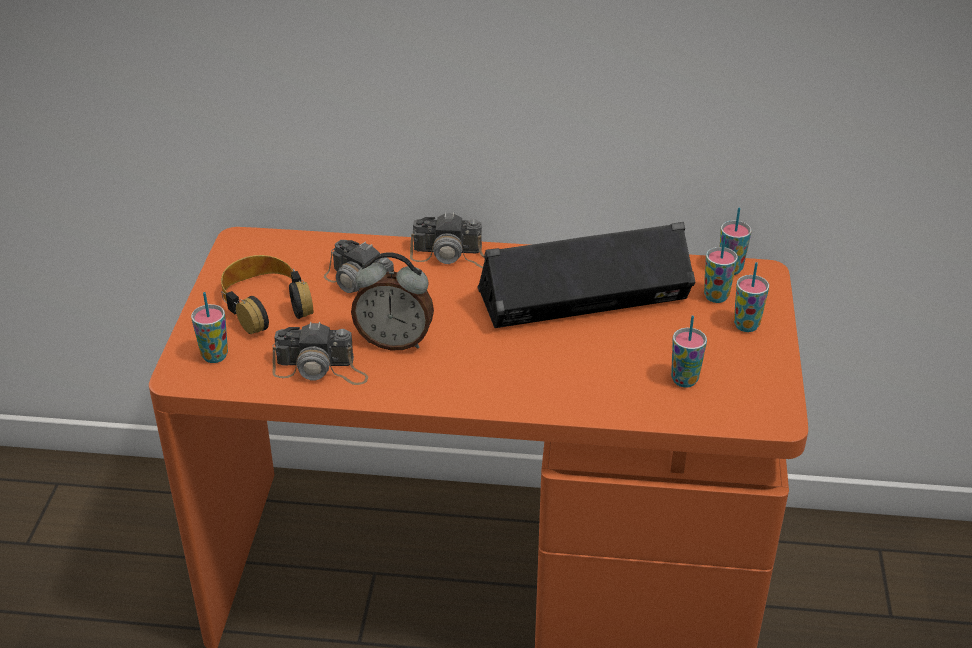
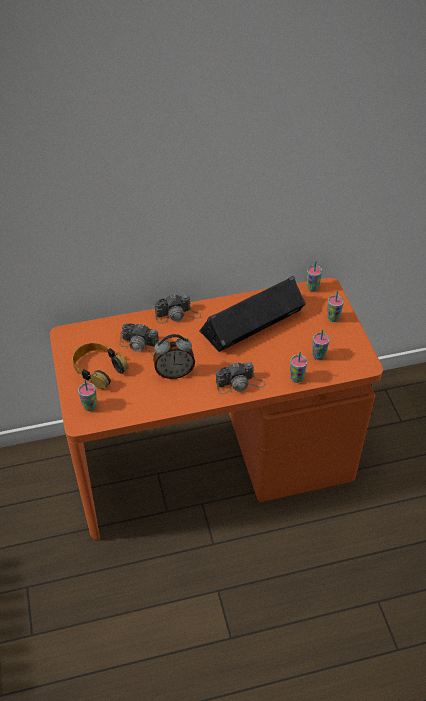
camera: 20 degrees left, 10 degrees up
(321, 369) = (147, 398): camera -> camera (240, 384)
(716, 296) = (312, 305): cup -> cup (296, 378)

